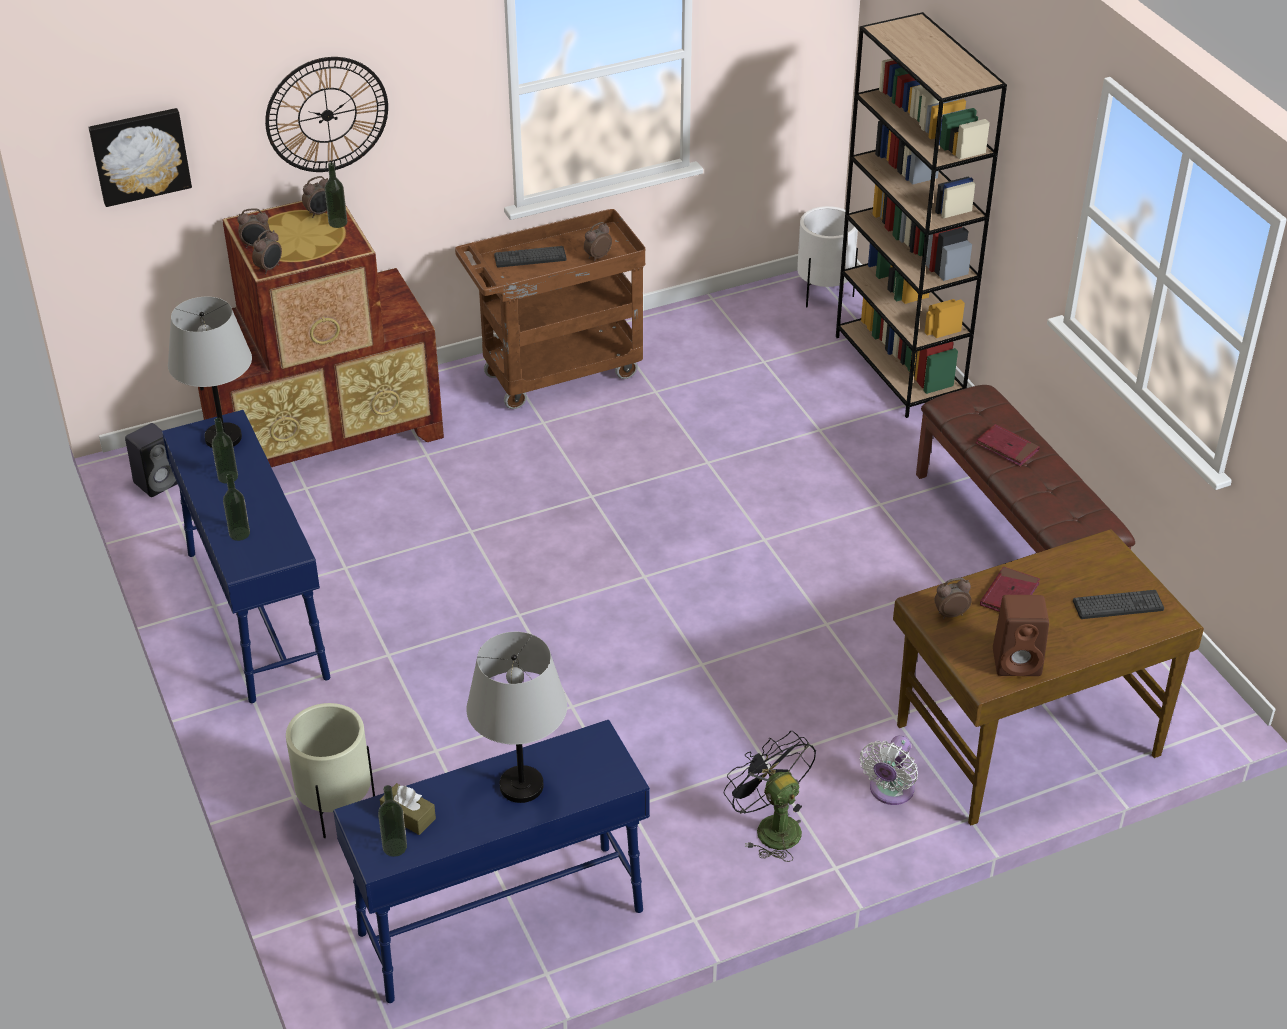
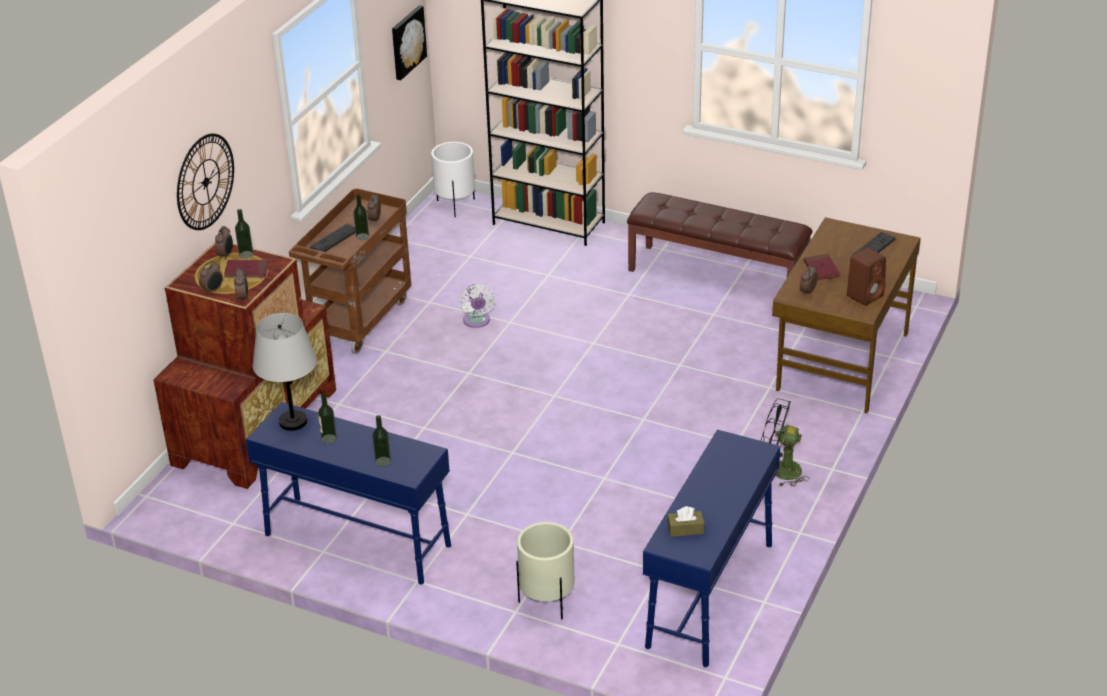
camera: 40 degrees left, 5 degrees down
(140, 155) = (118, 256): picture -> picture (407, 42)
(158, 482) = (183, 510): black speaker -> none
(395, 847) = (700, 546): bottle -> bottle (362, 236)
(521, 786) = (720, 482): grey table lamp -> none
(889, 791) = (812, 421): white fan -> white fan (477, 321)
(1007, 448) = (701, 216): red book -> red book (246, 271)

